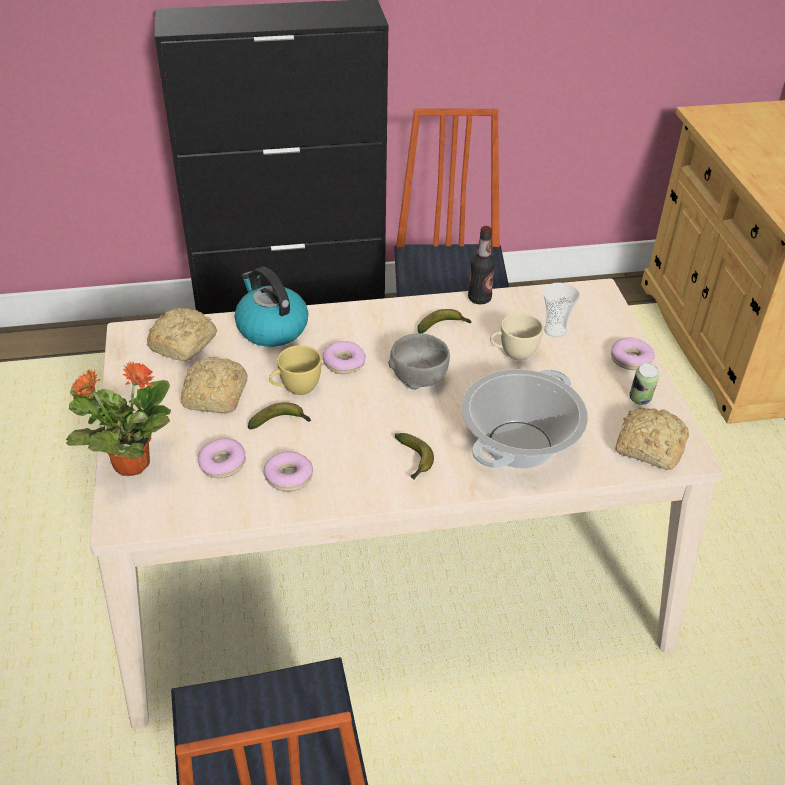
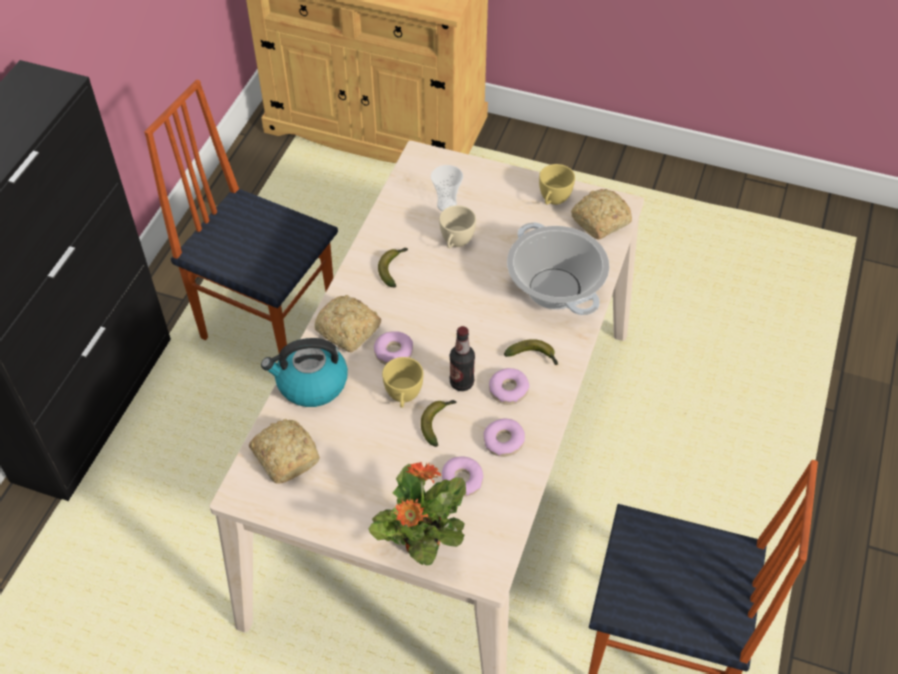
camera: 60 degrees left, 10 degrees up
(214, 397) = (375, 457): bread -> bread (348, 331)
(418, 378) = (444, 313): grey bowl -> none
(479, 298) = (375, 230): bottle -> bottle (461, 382)
(630, 359) = (508, 181): donut -> donut (508, 390)
(640, 400) = (553, 200): can -> yellow cup

